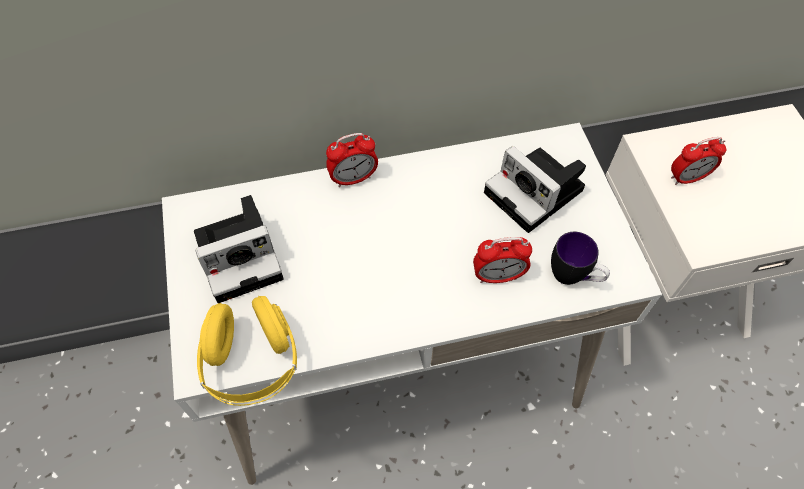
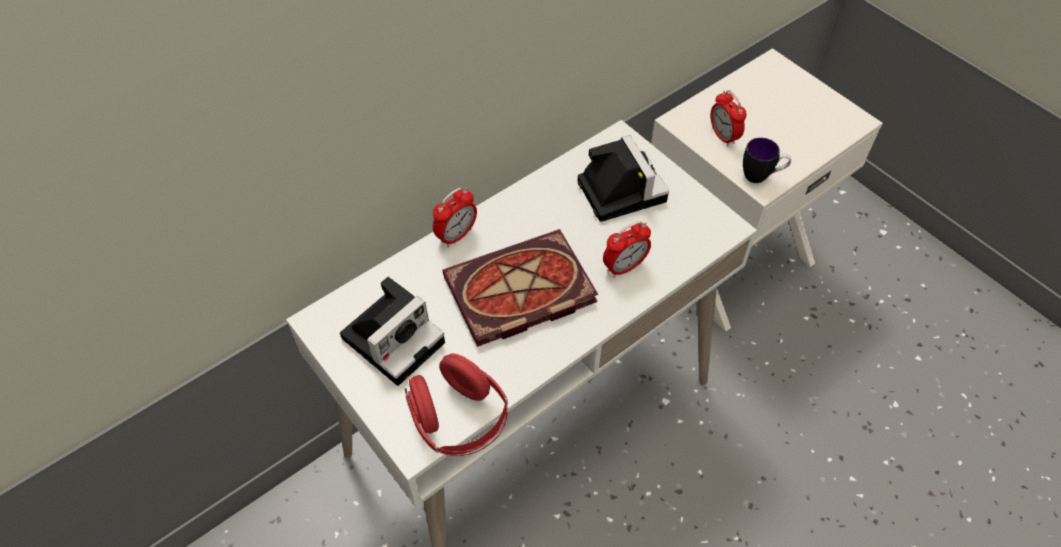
camera: 25 degrees left, 5 degrees down
(252, 362) = (459, 419): yellow headphones -> red headphones
(378, 259) = (517, 293): none -> book
(537, 193) = (619, 189): camera -> camera turned 135 degrees counterclockwise
(573, 277) = (684, 244): mug -> mug (761, 176)
(687, 178) = (723, 136): alarm clock -> alarm clock turned 105 degrees clockwise

